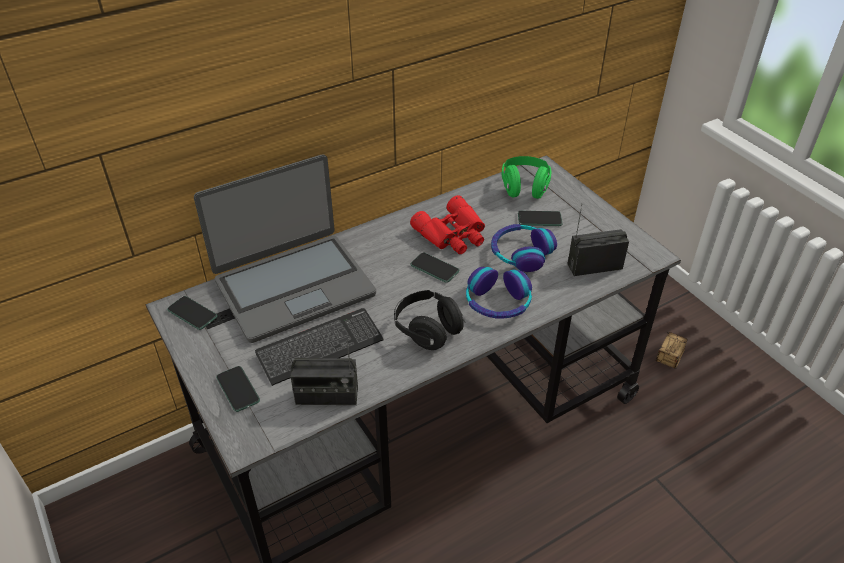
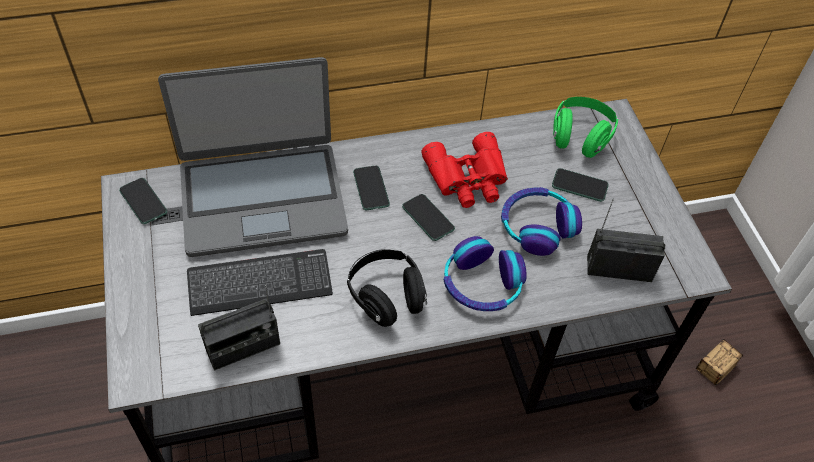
camera: 15 degrees right, 10 degrees up
(238, 389) = (154, 309): phone -> phone (371, 188)
(327, 396) = (243, 347): radio -> radio turned 45 degrees counterclockwise

